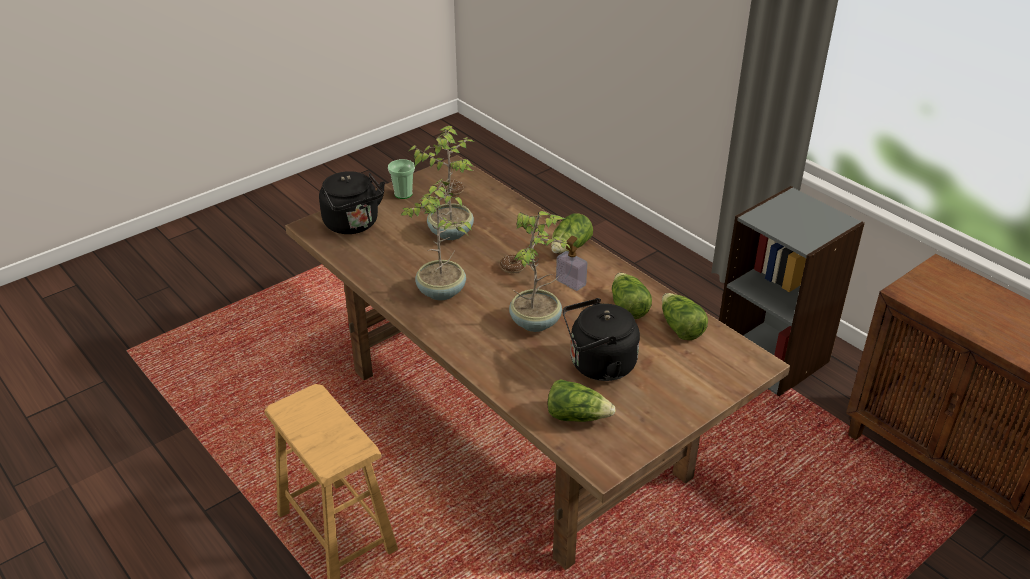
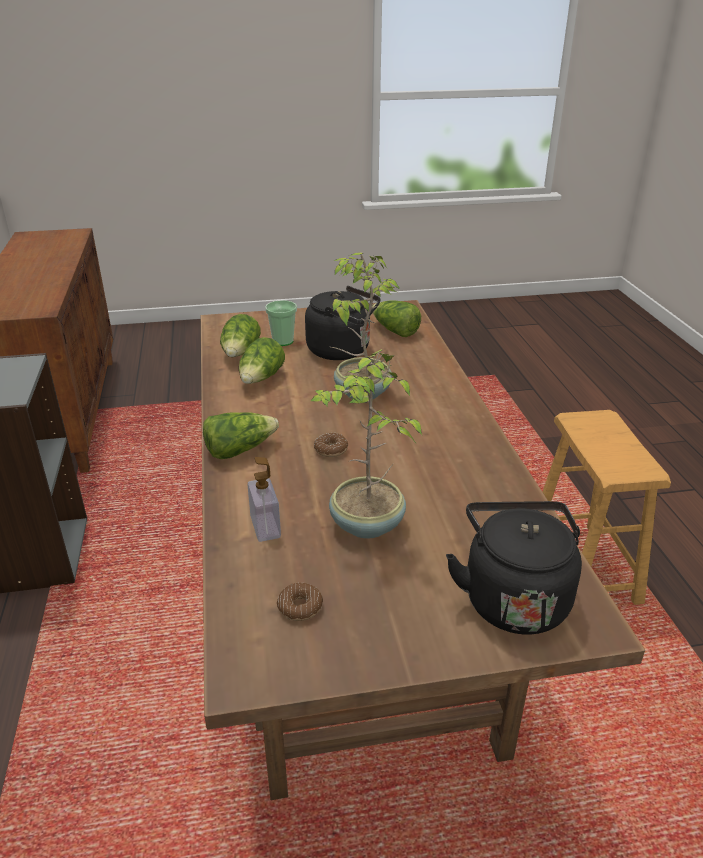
camera: 150 degrees left, 5 degrees down
(403, 194) = (390, 637): cup -> cup (283, 341)
(440, 292) = (439, 449): potted plant -> none
(571, 282) = (286, 415): soap dispenser -> soap dispenser (265, 527)

